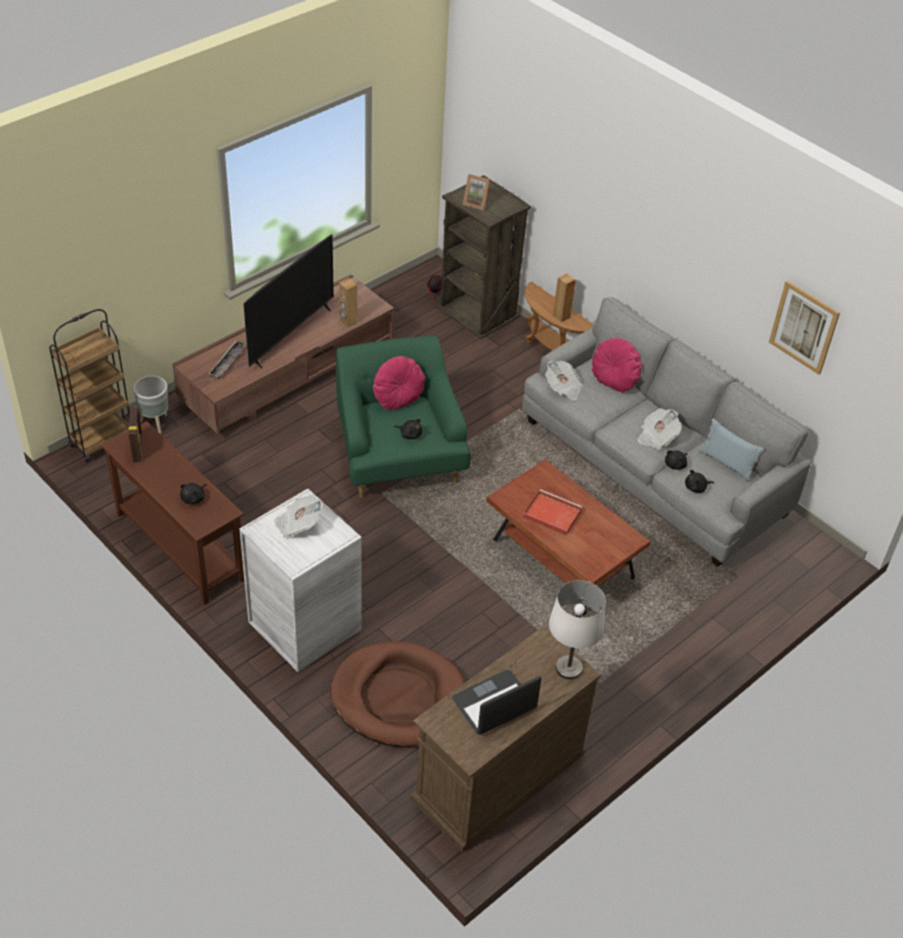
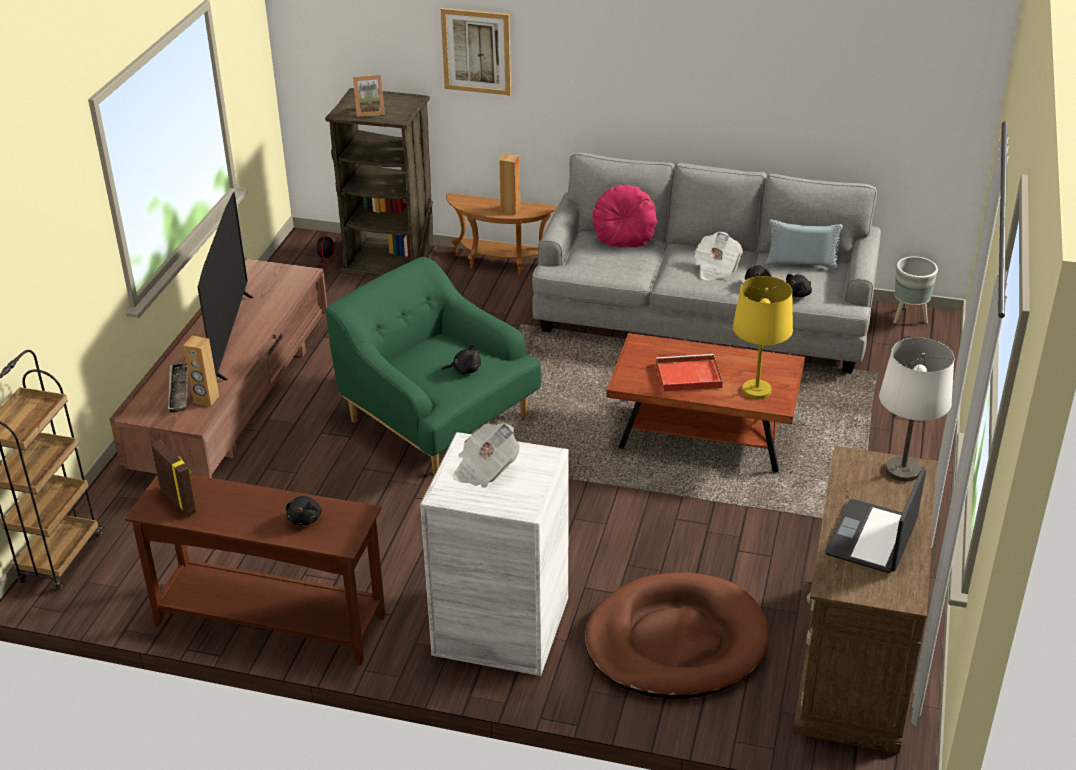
camera: 30 degrees left, 10 degrees down
(156, 423) = (113, 510): grey planter -> grey planter (909, 317)
(348, 322) = (284, 299): brown speaker -> brown speaker (206, 399)
(398, 401) = (418, 346): pink pillow -> none
(563, 388) = (581, 266): newspaper -> none
(587, 550) = (756, 391): none -> yellow table lamp
(804, 327) = (836, 72): picture -> picture (476, 51)

